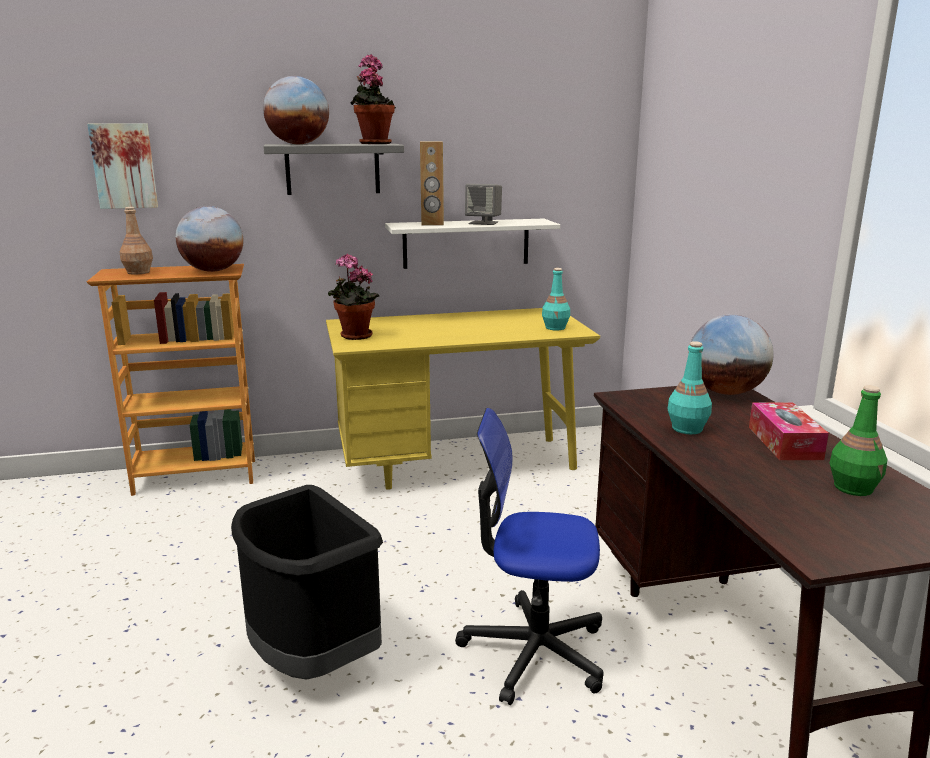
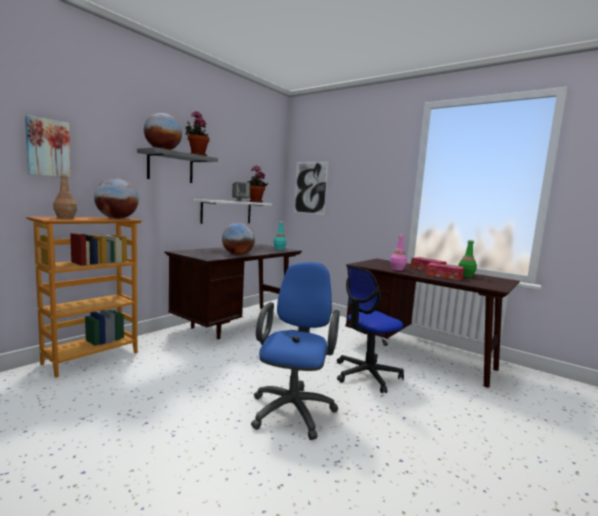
camera: 40 degrees left, 10 degrees down
(312, 660) = (293, 408): black trash can -> blue office chair
(353, 336) = (200, 255): potted plant -> potted plant (255, 202)
(432, 224) = (219, 200): brown speaker -> none
(458, 464) = (236, 323): yellow desk -> brown desk
(669, 182) = (310, 188): none -> picture
(686, 428) = (397, 269): turquoise bottle -> pink bottle
(725, 392) = (381, 261): globe -> globe (238, 255)
(765, 476) = (444, 276): none -> tissue box

